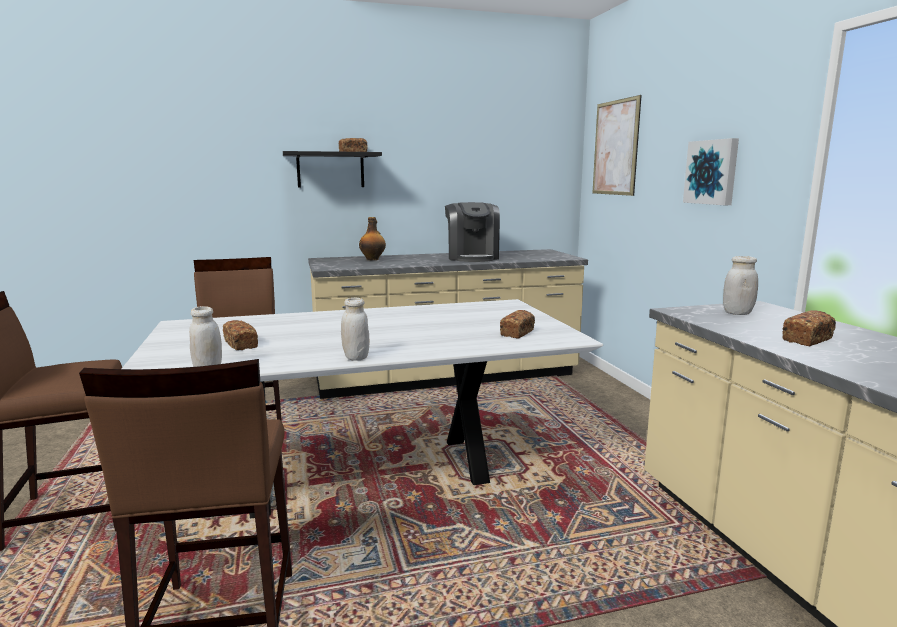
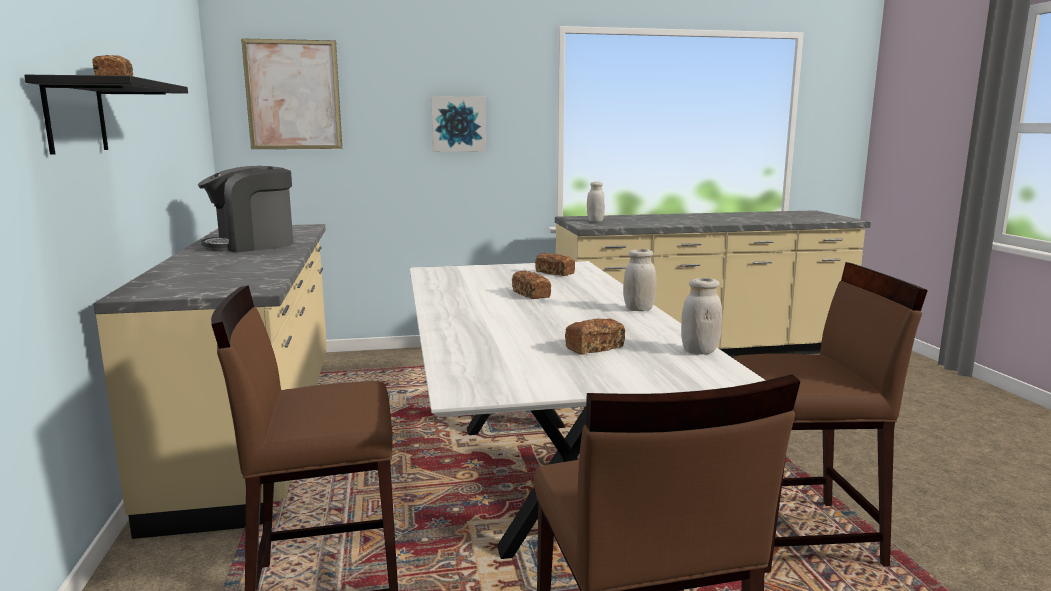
camera: 85 degrees left, 0 degrees up
(373, 259) = (194, 274): bottle -> none
(472, 257) = (252, 245): coffee machine -> coffee machine turned 150 degrees clockwise
(807, 340) = (661, 221): bread -> bread (531, 294)

